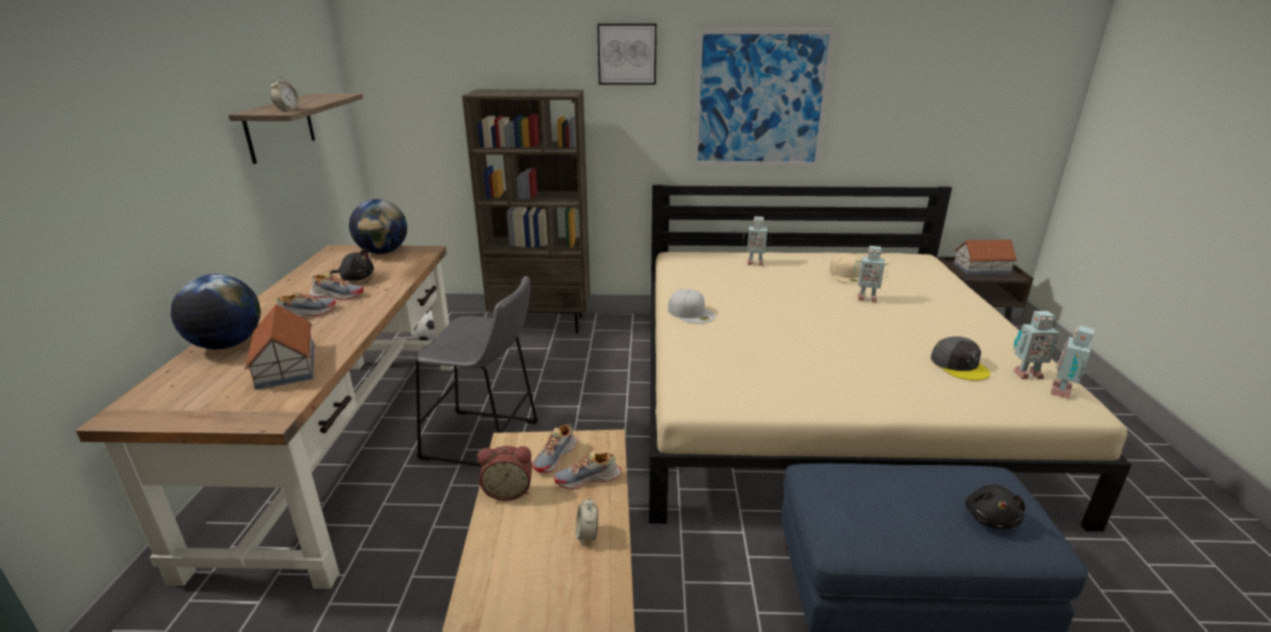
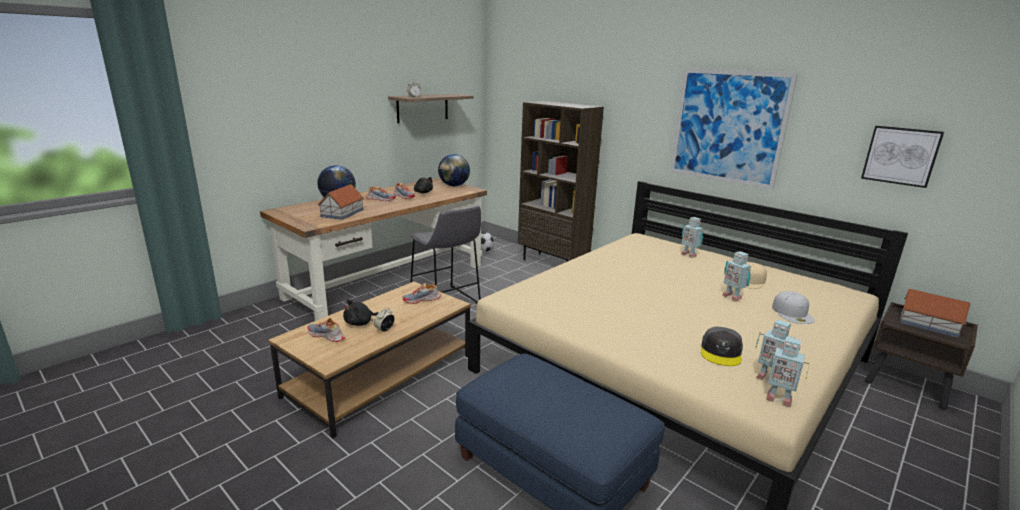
camera: 40 degrees right, 5 degrees down
(508, 490) = (384, 302): alarm clock -> none
(588, 479) = (420, 313): shoe -> shoe (326, 336)
(627, 54) = (635, 84): picture -> picture (901, 155)
(691, 313) = (587, 264): white cap -> white cap (793, 313)
(990, 518) = (585, 425): black plush toy -> black plush toy (360, 323)
(1063, 391) = (778, 398): toy robot -> toy robot turned 135 degrees counterclockwise

